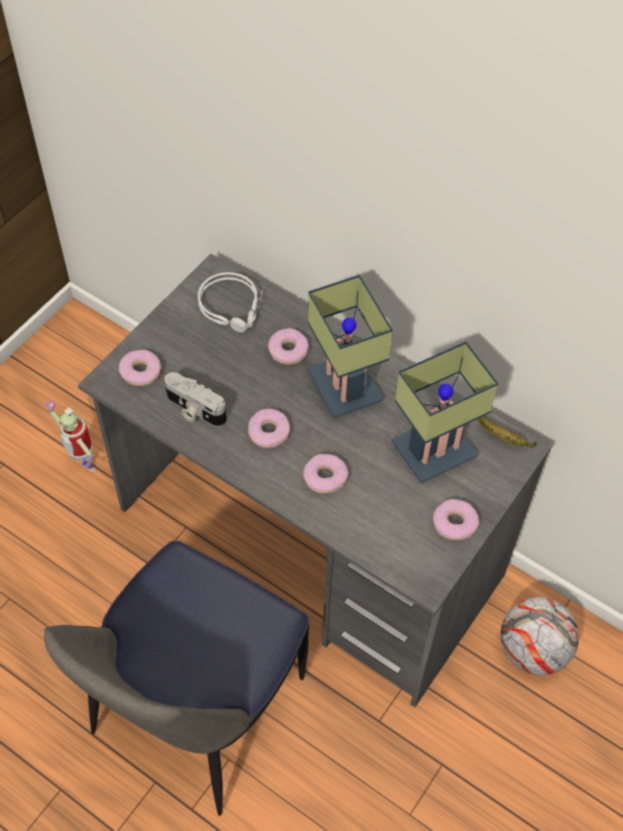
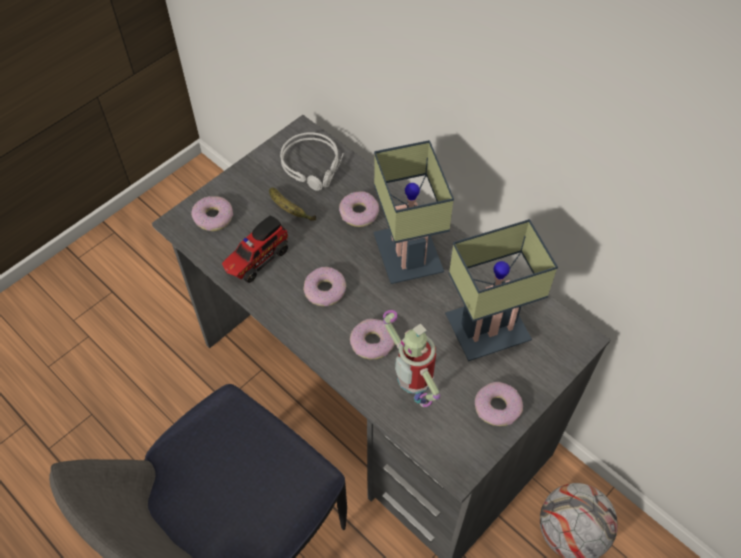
camera: 10 degrees right, 0 degrees up
(83, 465) = (181, 301): toy robot -> toy robot (411, 397)
(194, 410) = (256, 260): camera -> toy truck
(504, 438) = (561, 326): banana -> banana (289, 210)

